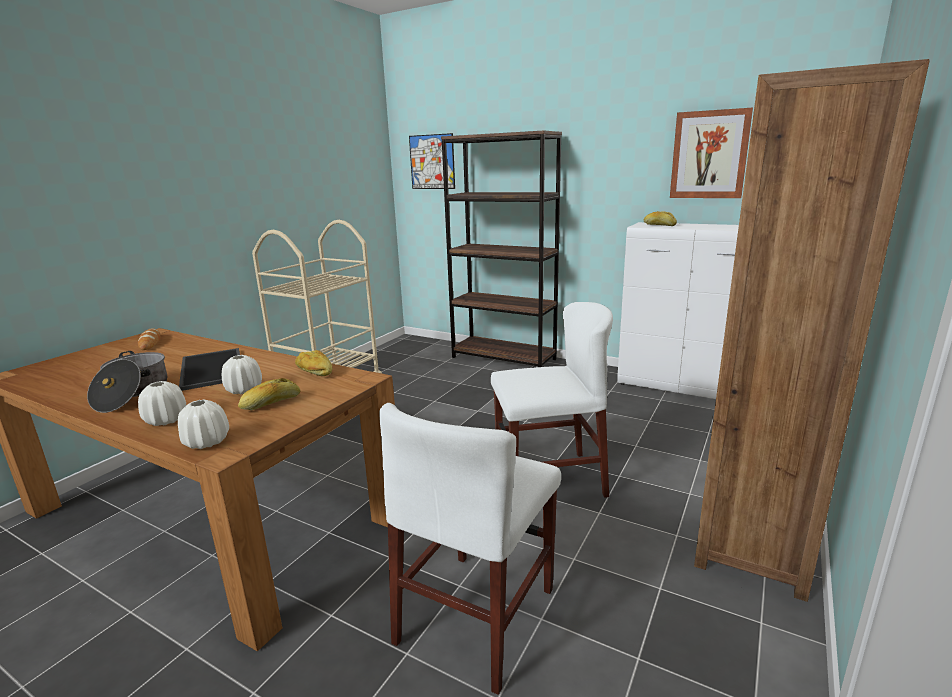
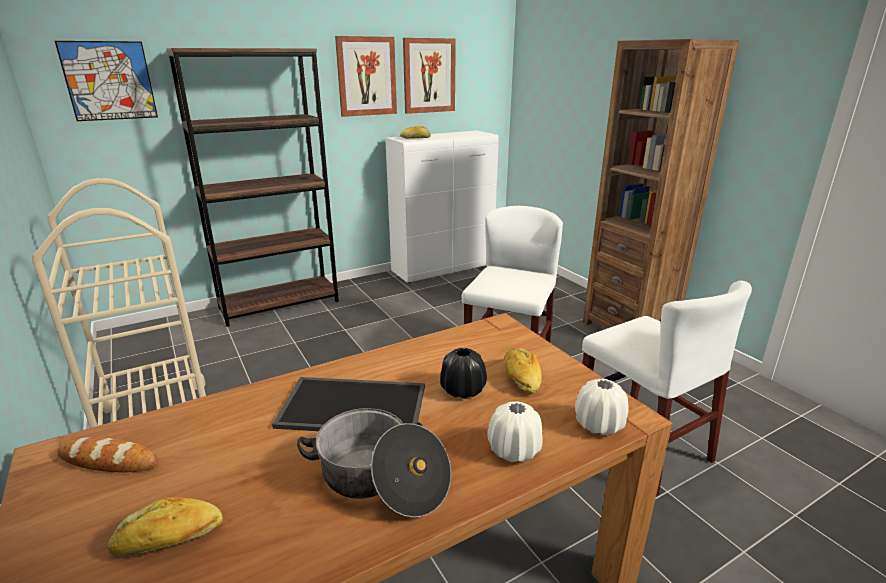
camera: 60 degrees left, 5 degrees up
(244, 390) = (462, 390): white vase -> black vase
(314, 372) = (451, 344): bread -> bread (169, 539)
(628, 156) = (366, 76): none -> picture

